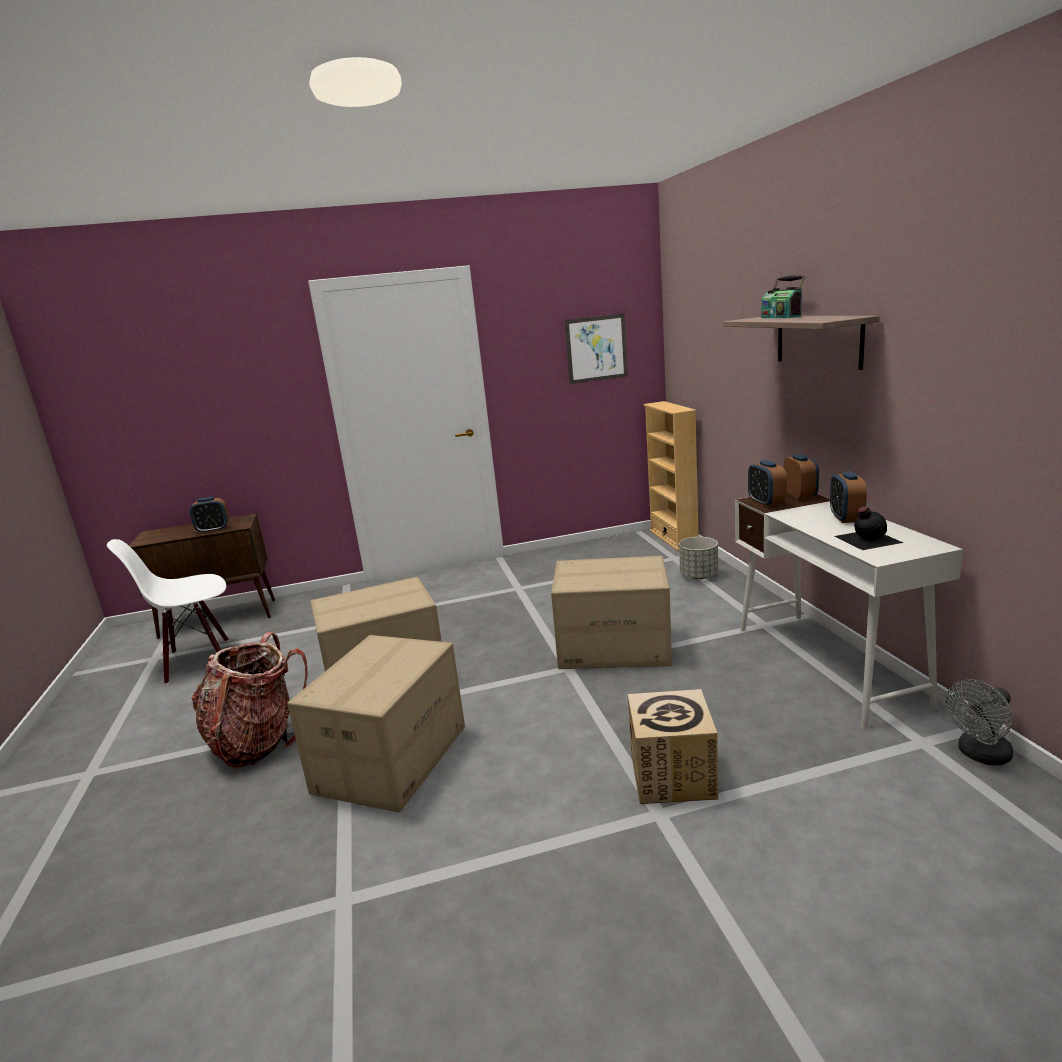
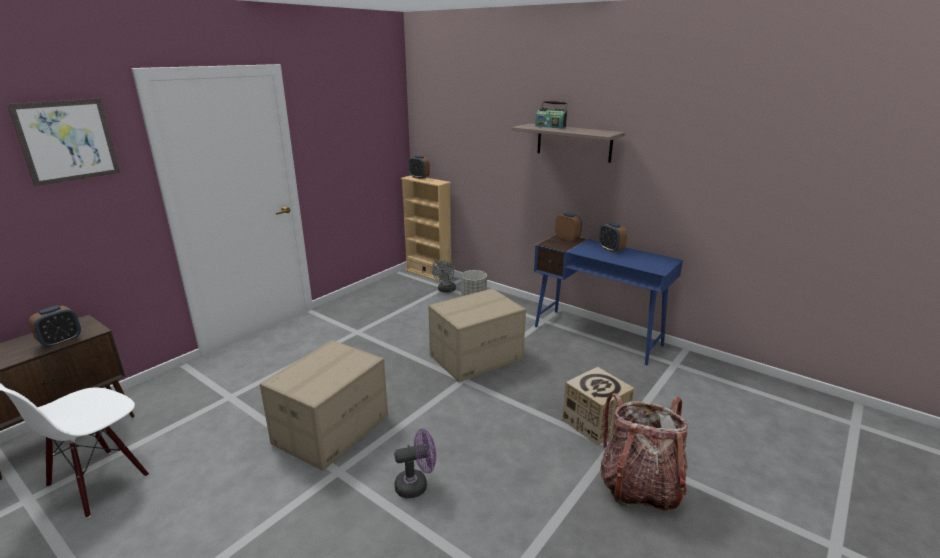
camera: 40 degrees left, 5 degrees up
(257, 742) = (281, 522): backpack -> backpack (639, 486)
(390, 758) = (416, 485): cardboard box -> purple fan
(596, 348) = (370, 136): picture -> picture (67, 141)
(766, 503) = (557, 245): alarm clock -> alarm clock (419, 177)
(827, 665) = (597, 336): white desk -> blue desk
(866, 539) = (638, 261): black bottle -> none
(980, 755) = (699, 362): grey fan -> grey fan (445, 290)

